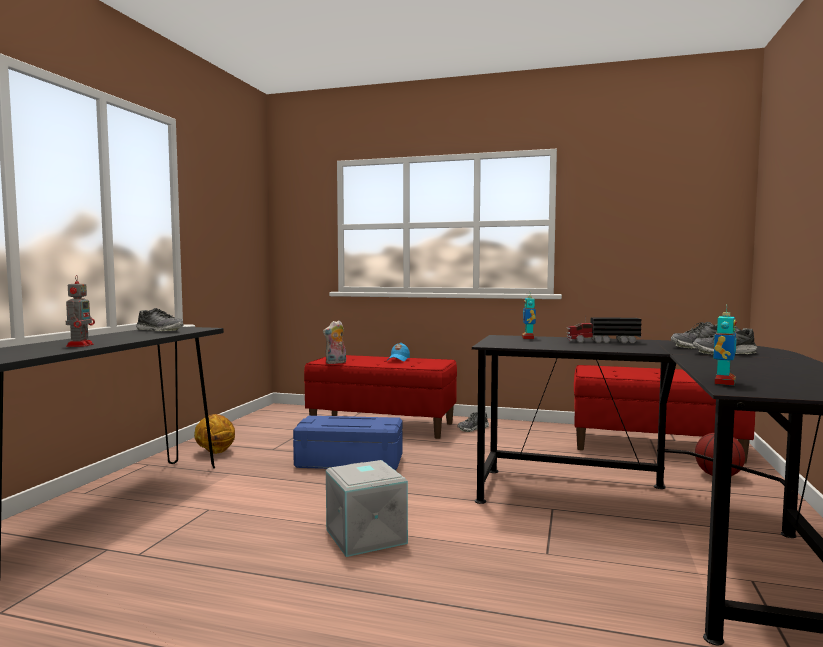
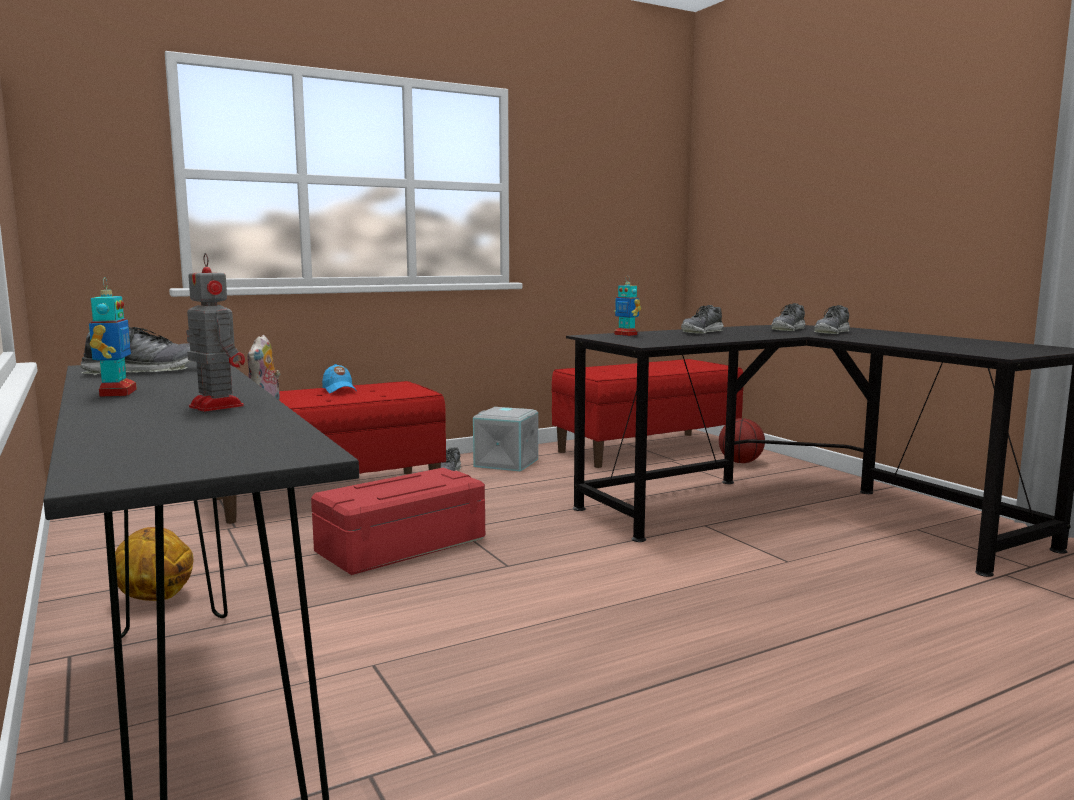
camera: 45 degrees left, 5 degrees up
(350, 461) = (402, 545): blue storage box -> red storage box
(364, 536) = (628, 611): grey storage box -> grey storage box (505, 463)
(602, 341) = (702, 332): toy truck -> shoe
(724, 382) = (967, 351): toy robot -> toy robot (117, 393)

